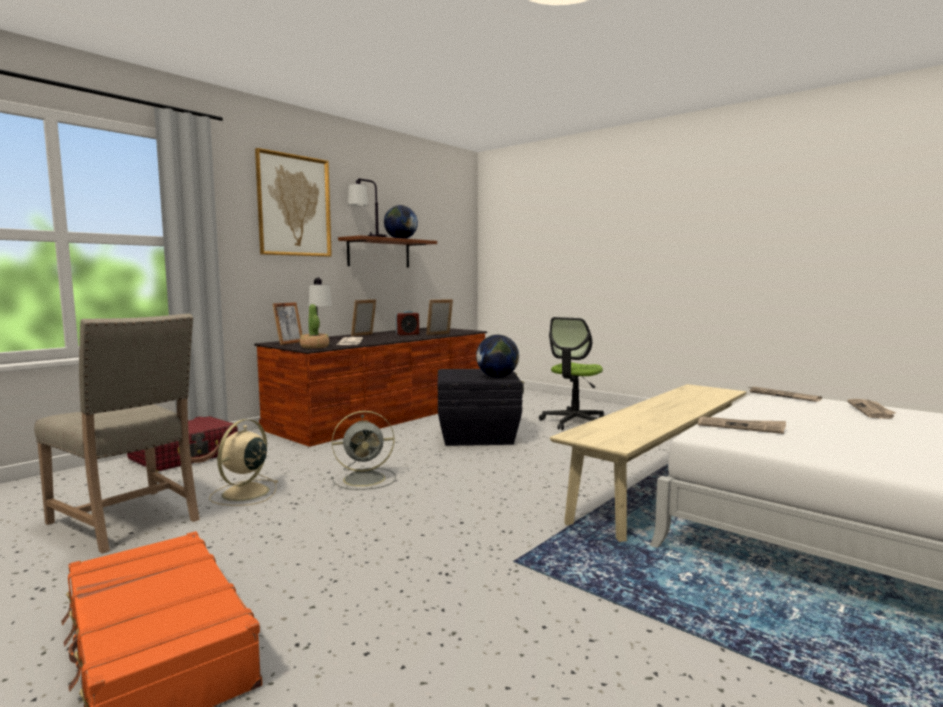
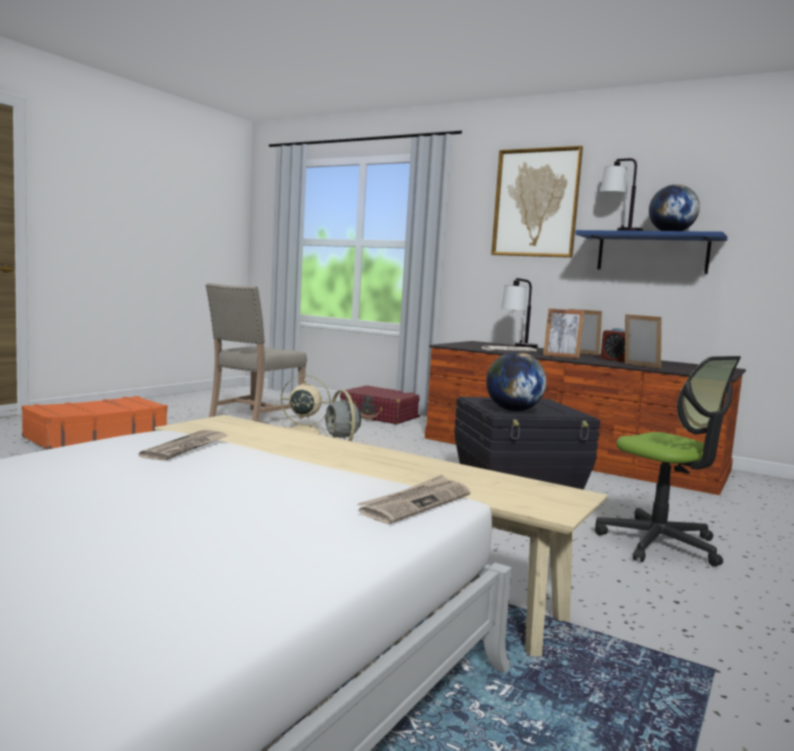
camera: 80 degrees right, 0 degrees up
(289, 343) = (481, 343): picture frame -> picture frame (561, 356)
(315, 347) = (458, 345): potted plant -> none
(379, 253) = (652, 253): brown shelf -> blue shelf
(574, 422) = (659, 544): office chair -> office chair turned 150 degrees counterclockwise
(871, 410) = (263, 532): newspaper -> none

